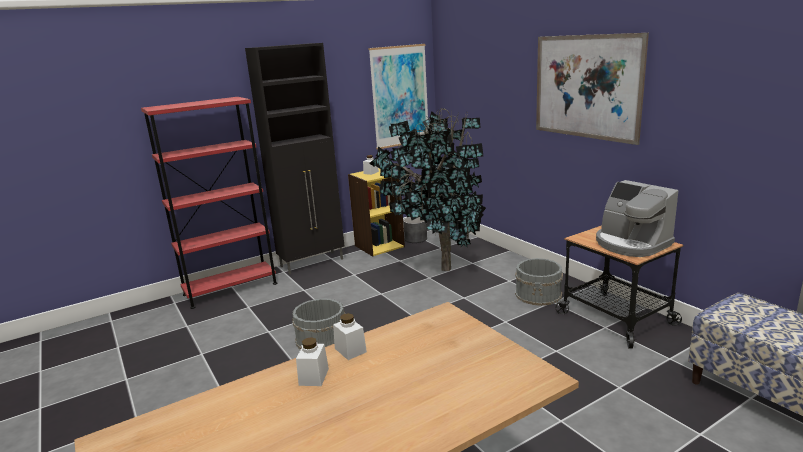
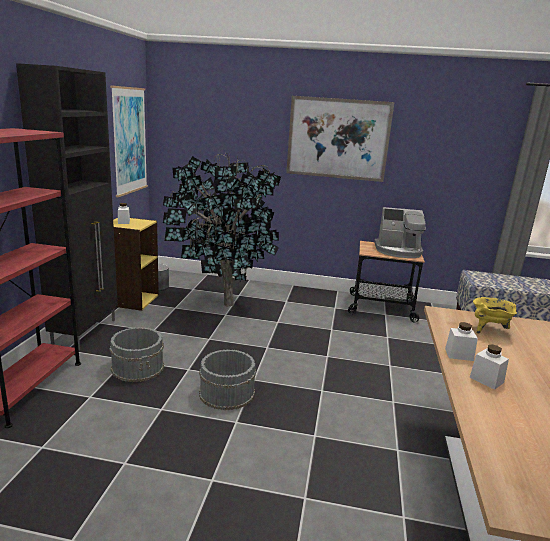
camera: 50 degrees left, 0 degrees up
(445, 345) = (489, 330): none -> yellow cooking pot
(539, 294) = (319, 305): grey bucket -> grey bucket (138, 367)

